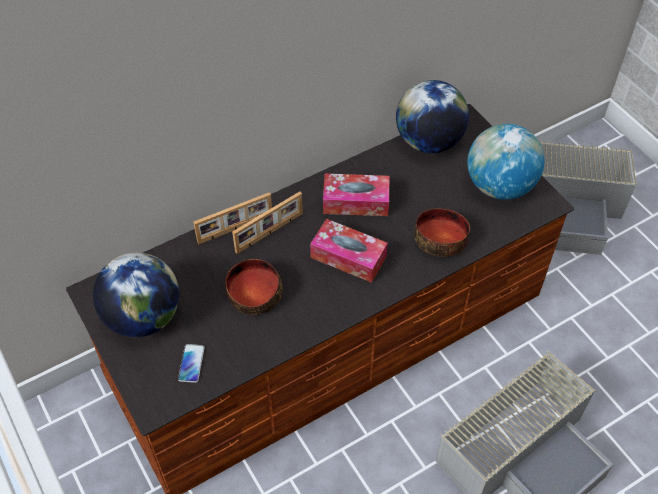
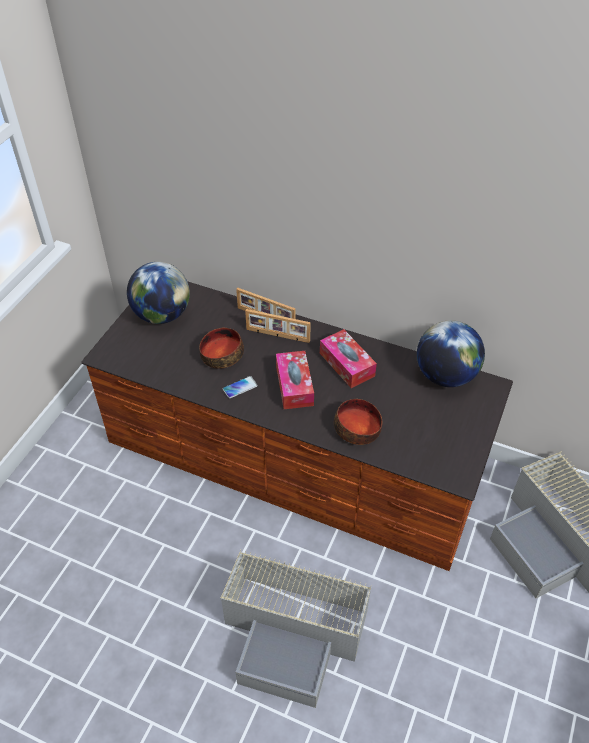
camera: 55 degrees right, 5 degrees down
(191, 363) = (145, 355): phone -> phone (240, 387)
(499, 186) = (445, 439): globe -> none

